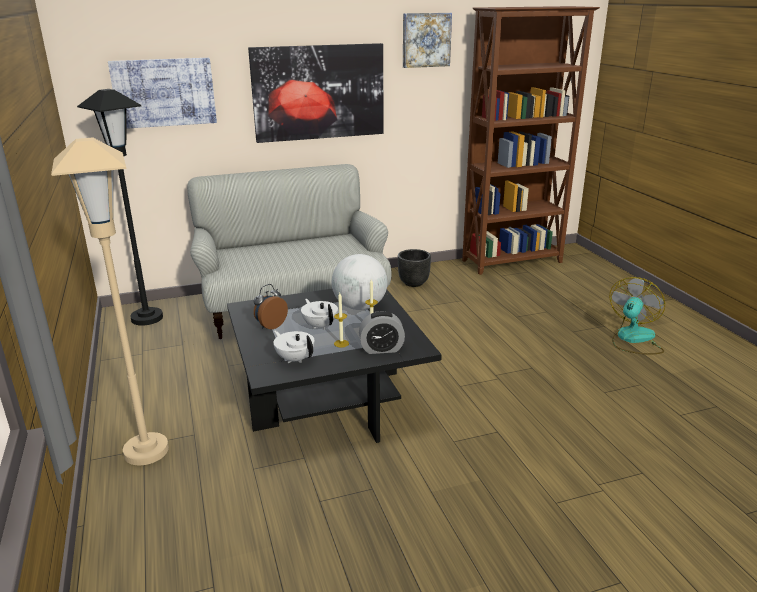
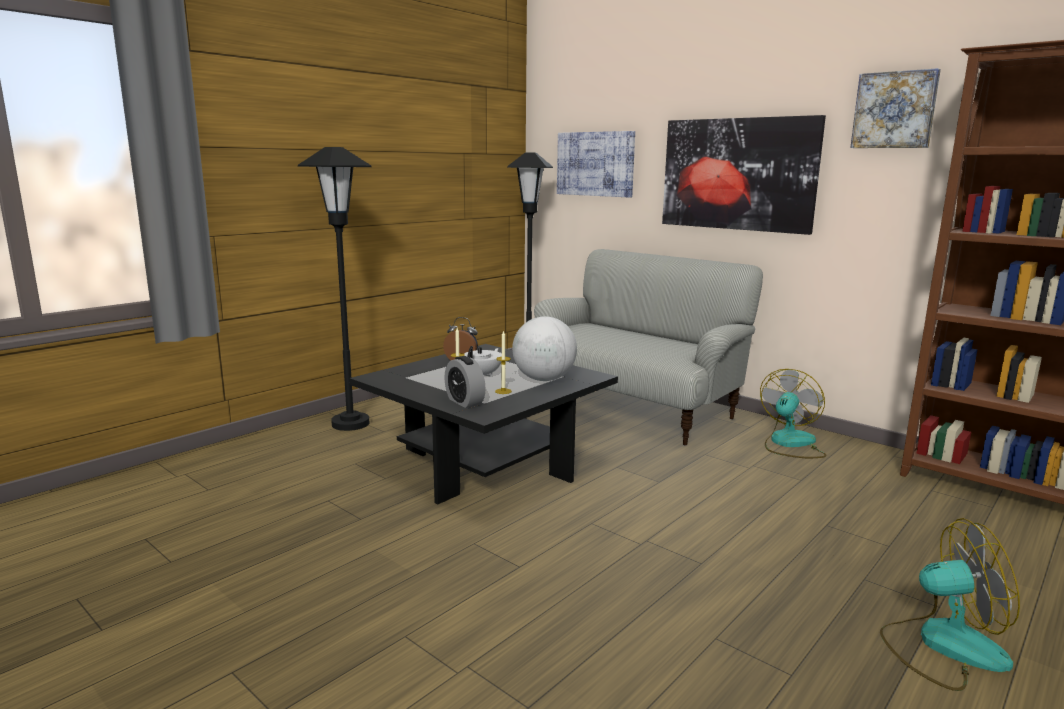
camera: 60 degrees right, 10 degrees down
(146, 451) = (350, 423): beige floor lamp -> black floor lamp
(295, 359) = (411, 379): white teapot -> none
(413, 283) = (789, 444): black planter -> fan

